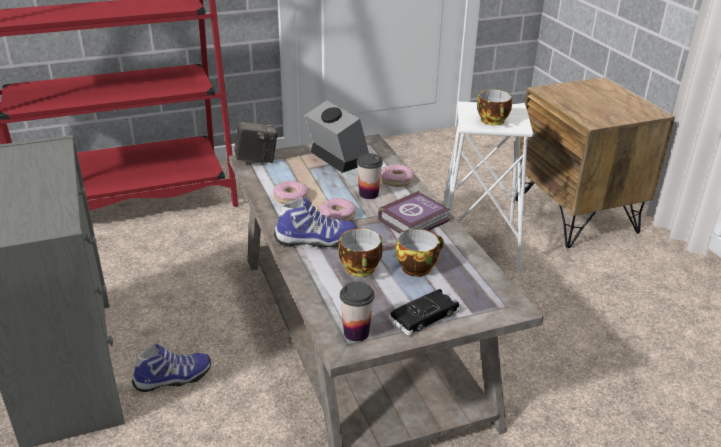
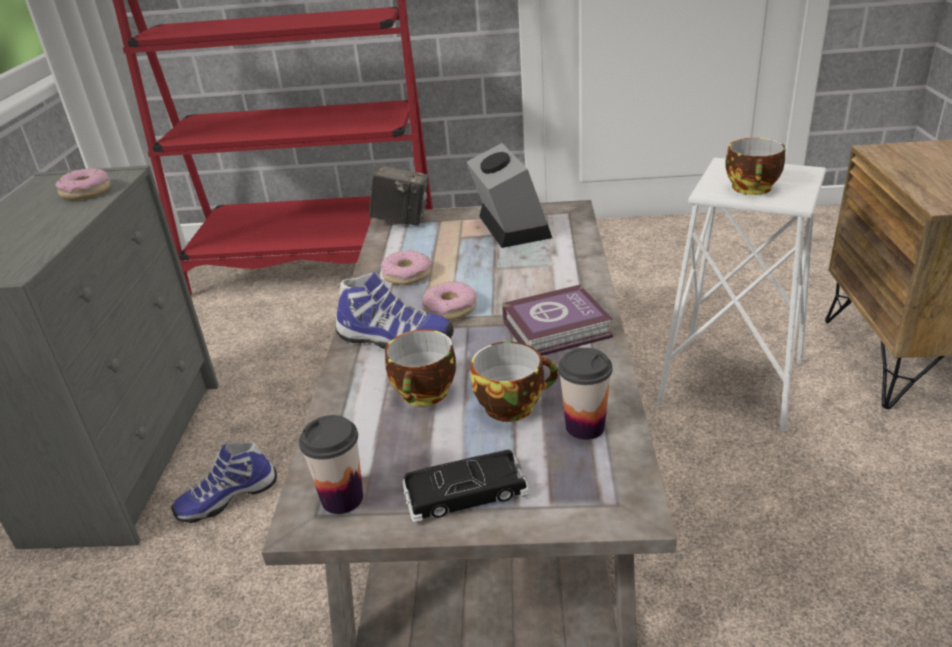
camera: 25 degrees right, 0 degrees up
(173, 379) = (227, 497): shoe -> shoe turned 150 degrees clockwise
(368, 194) = (517, 282): cup -> cup (585, 427)
(396, 180) = (571, 266): donut -> donut (86, 192)

